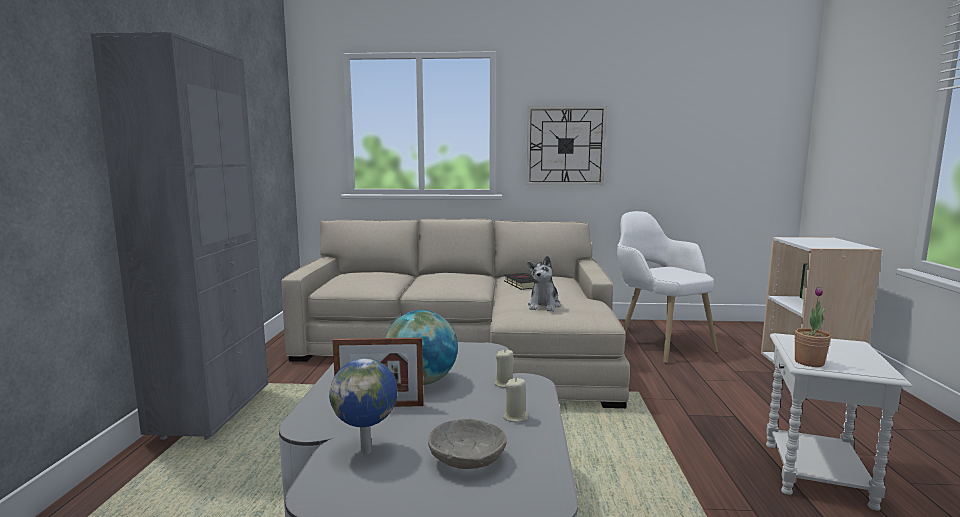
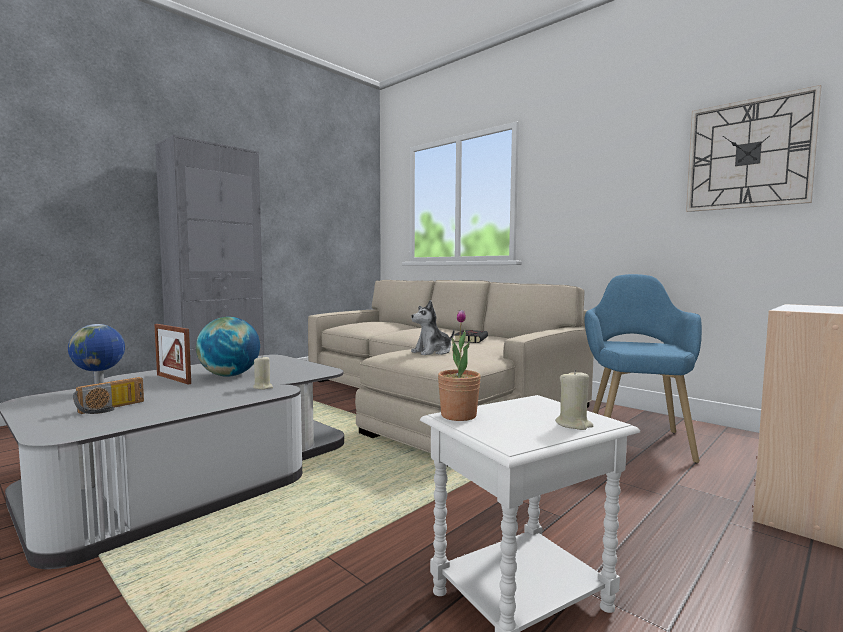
camera: 40 degrees right, 5 degrees down
(466, 460) = (111, 408): grey bowl -> radio
(516, 417) = (203, 401): beige candle -> beige candle (573, 424)
(565, 146) = (581, 206): wall clock -> wall clock (748, 154)
(658, 343) = (635, 437): white armchair -> blue armchair

